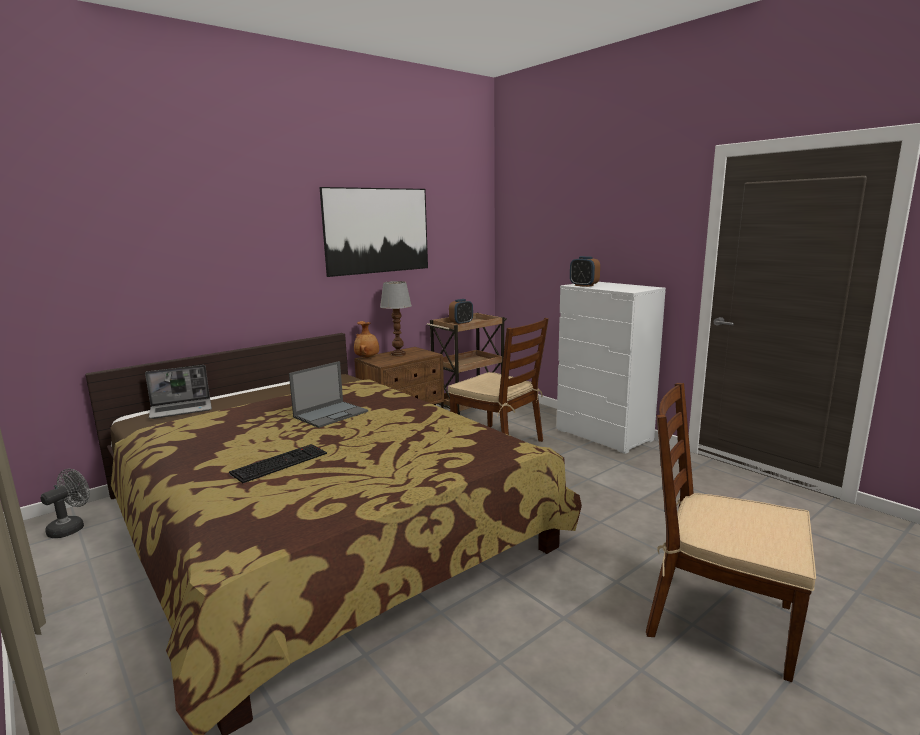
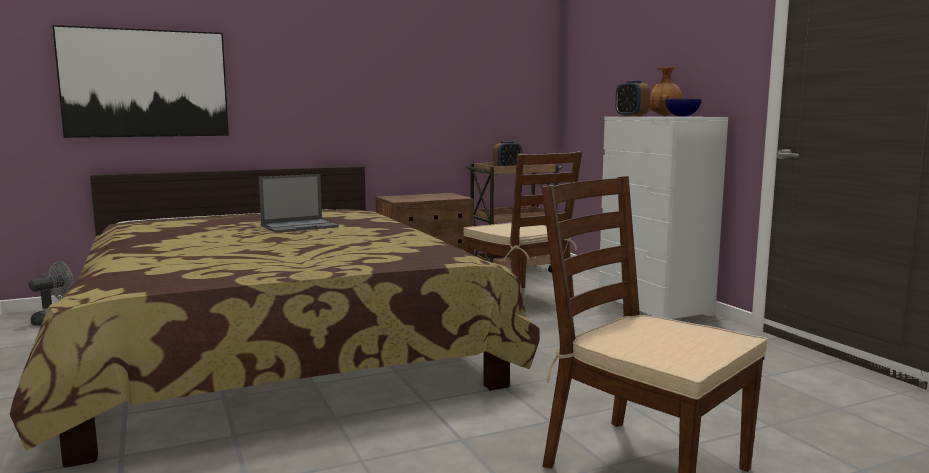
camera: 15 degrees right, 5 degrees down
(182, 409) = (172, 219): laptop -> none
(280, 462) = (209, 248): keyboard -> none
(367, 358) = (389, 196): brown vase -> brown vase (665, 116)
(377, 230) = (411, 57): picture -> picture (145, 83)
(398, 354) = (424, 196): table lamp -> none
(629, 287) = (682, 116): none -> blue bowl

